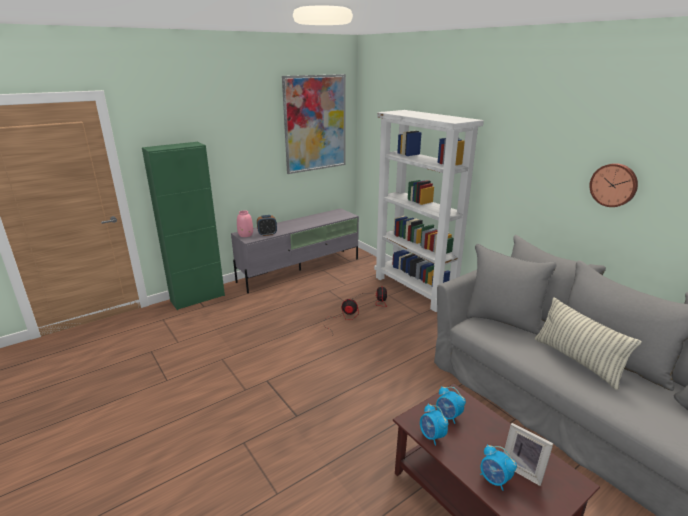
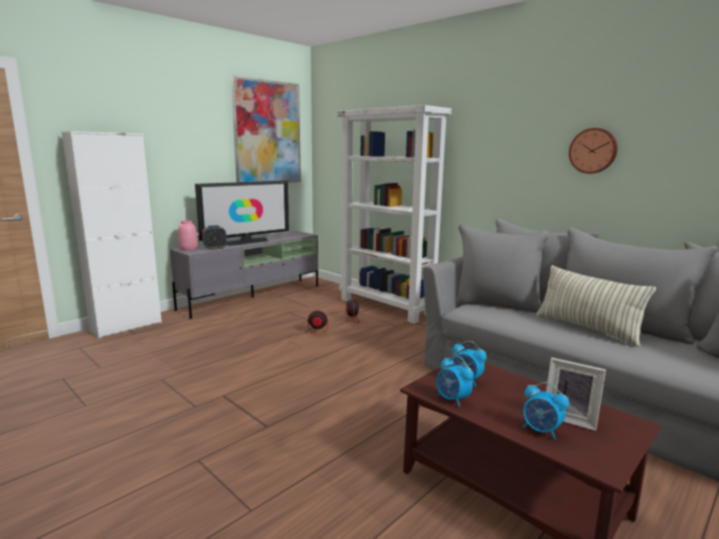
camera: 10 degrees left, 10 degrees down
(197, 298) = (126, 326): green cabinet -> white cabinet
(294, 225) = (246, 242): none -> television

